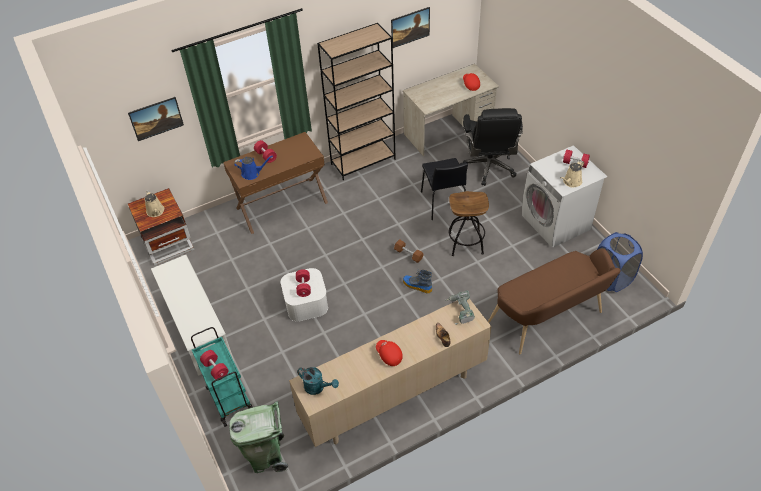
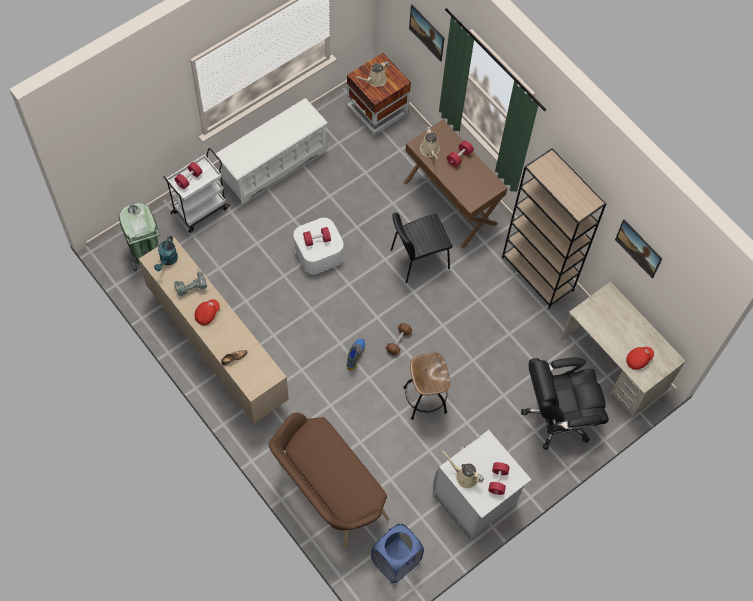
camera: 75 degrees right, 15 degrees up
(229, 399) = (200, 210): turquoise cart -> white cart
(252, 173) = (430, 150): blue watering can -> beige watering can
(444, 204) = (482, 371): black chair -> black chair (417, 259)
(460, 311) = (265, 372): power drill -> power drill (190, 285)

